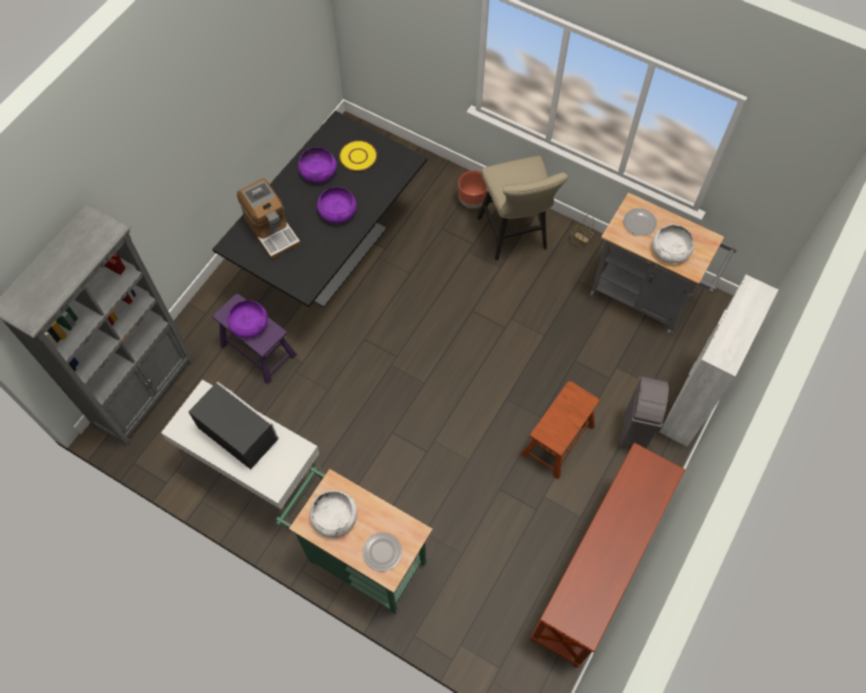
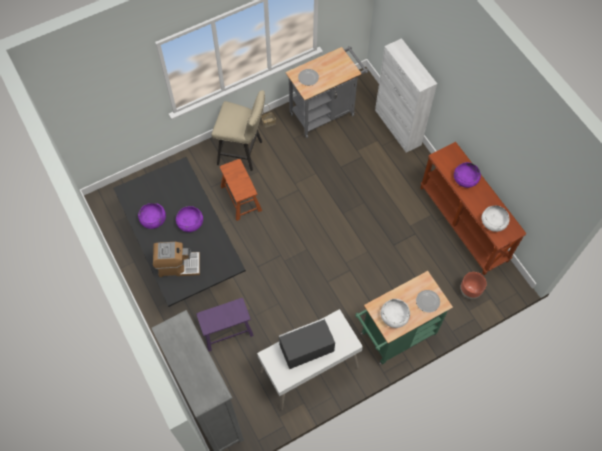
camera: 60 degrees left, 0 degrees up
(249, 324) = (223, 316): purple bowl -> purple bowl (465, 178)
(358, 156) = (158, 192): yellow plate -> none
(472, 201) = (203, 161): brown planter -> brown planter (469, 291)
(558, 440) = (382, 201): brown stool -> brown stool (241, 198)
(634, 432) = (399, 163): grey trash can -> none
(670, 250) = (334, 74): white bowl -> white bowl (493, 221)

